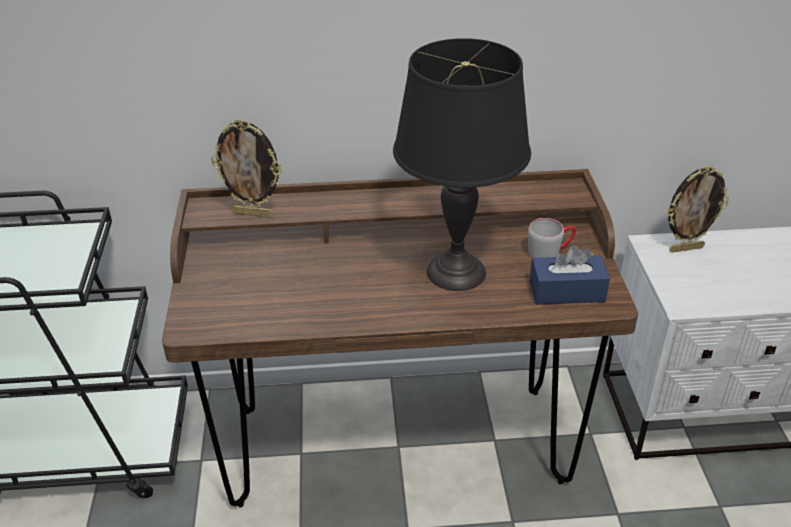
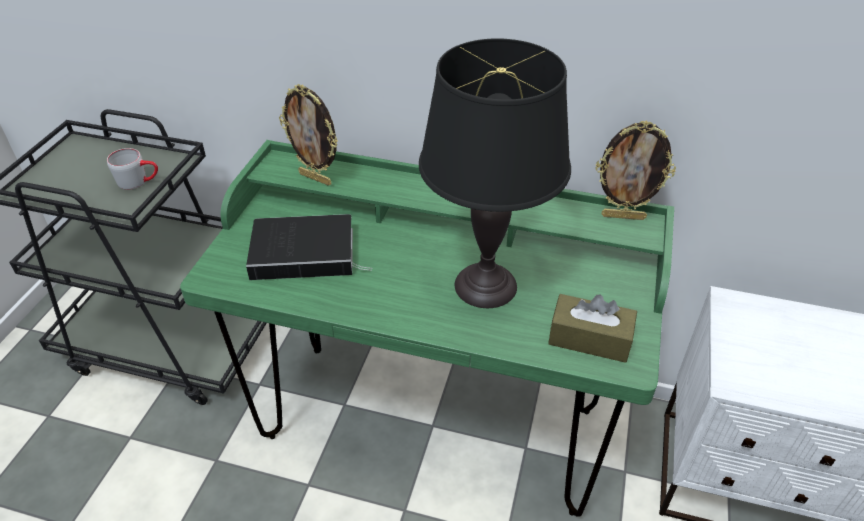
camera: 20 degrees right, 5 degrees up
(273, 284) = (306, 252): none -> book
(397, 444) = (432, 422): brown desk -> green desk
(550, 251) = (596, 288): grey mug -> grey mug (139, 181)
(567, 291) = (589, 339): blue tissue box -> brown tissue box
(686, 248) = (770, 317): picture frame -> picture frame (623, 216)

